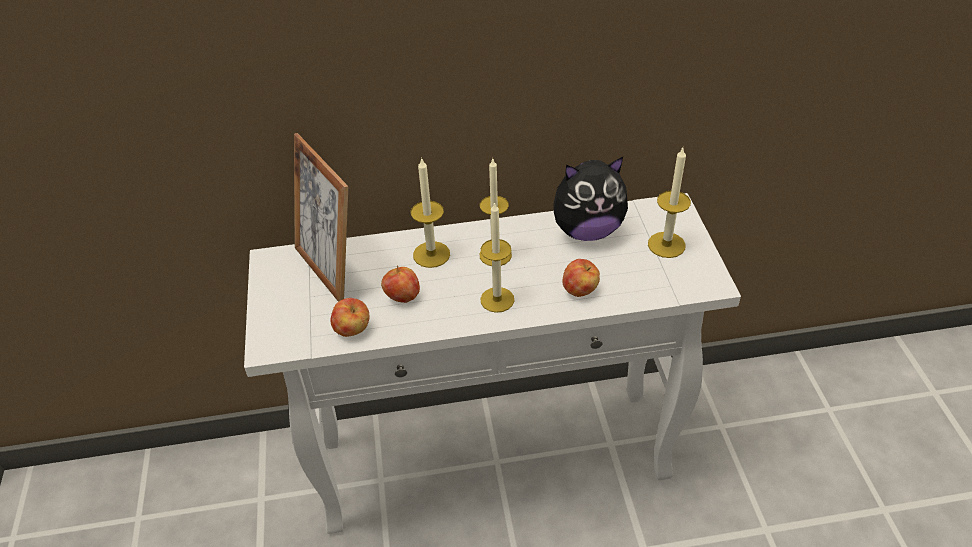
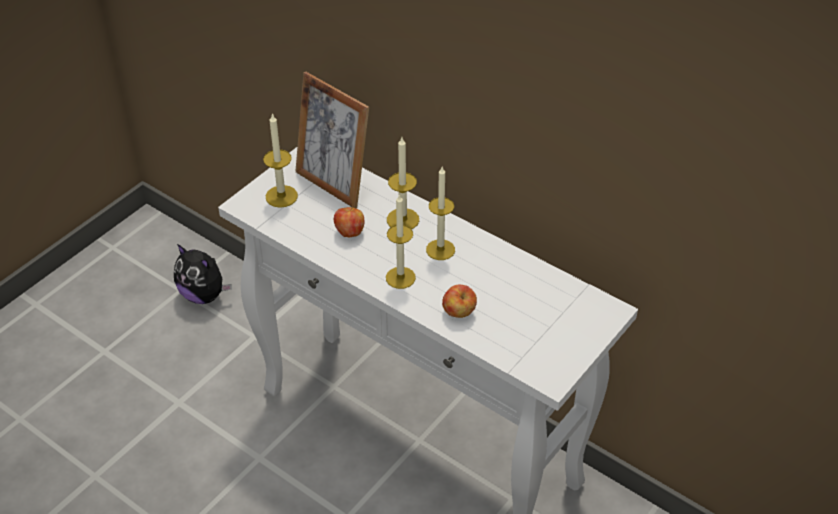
camera: 45 degrees right, 0 degrees up
(330, 269) = (333, 184): picture frame -> picture frame turned 60 degrees counterclockwise
(352, 330) = (297, 230): apple -> none
(587, 230) = (523, 279): plush toy -> plush toy (204, 295)
(666, 245) = (562, 330): candle -> candle (281, 196)

